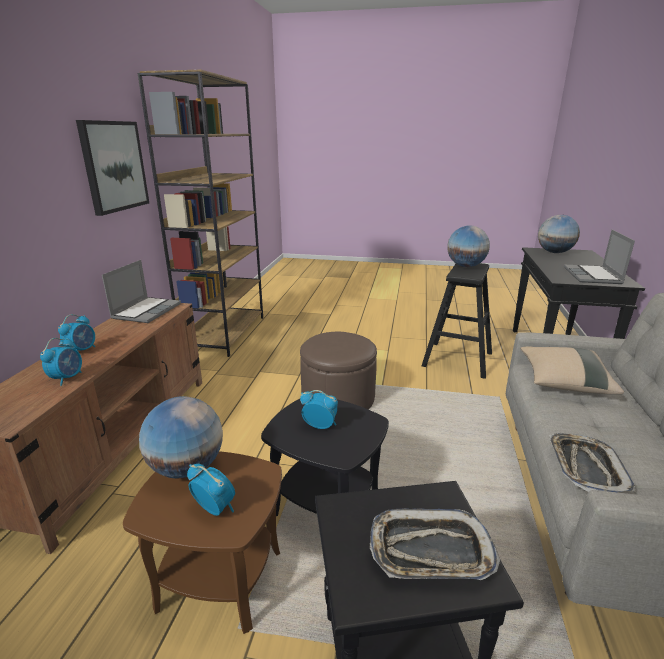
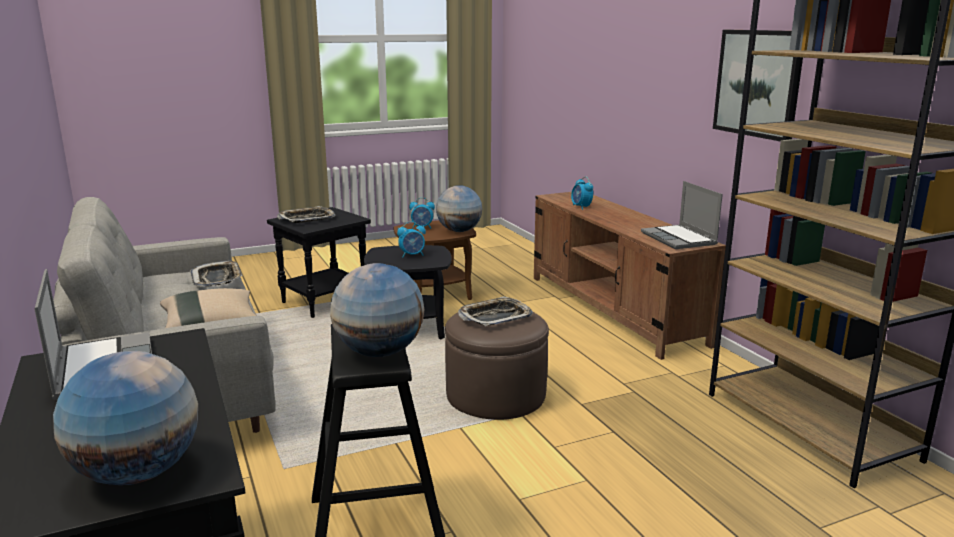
camera: 145 degrees right, 5 degrees down
(82, 351) = (621, 214): alarm clock -> none
(338, 344) = (495, 317): none -> tray

